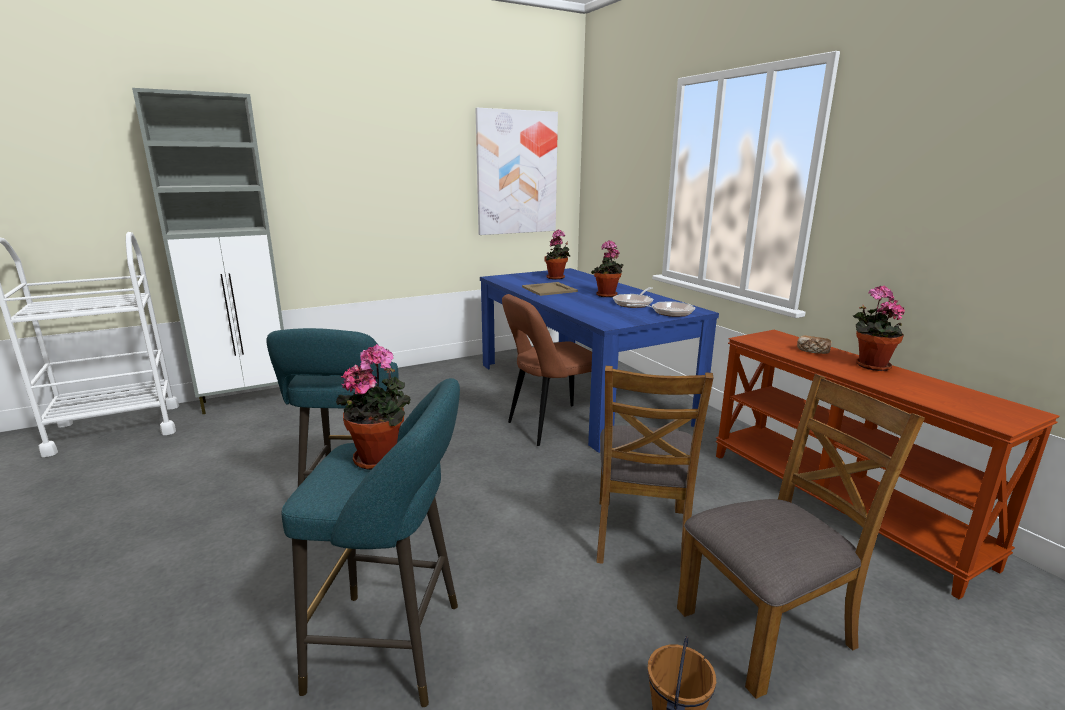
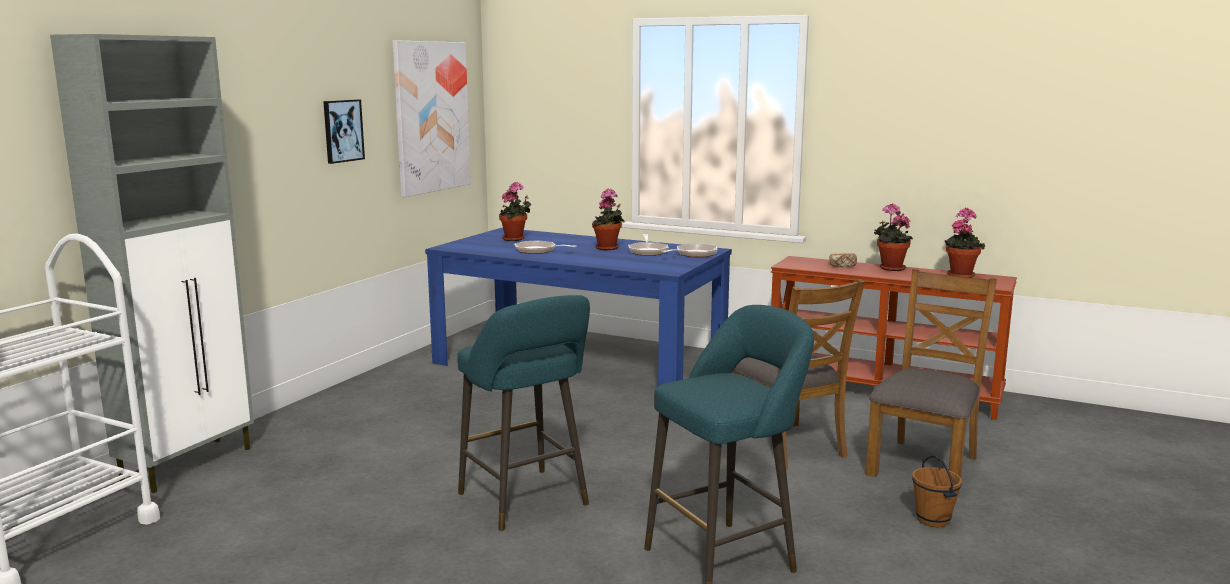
camera: 35 degrees left, 5 degrees down
(381, 457) = (718, 380): potted plant -> potted plant (960, 275)
(419, 178) = (342, 130): none -> picture
(549, 289) = (538, 251): beige tray -> frying pan
(552, 426) = (602, 397): brown chair -> none

